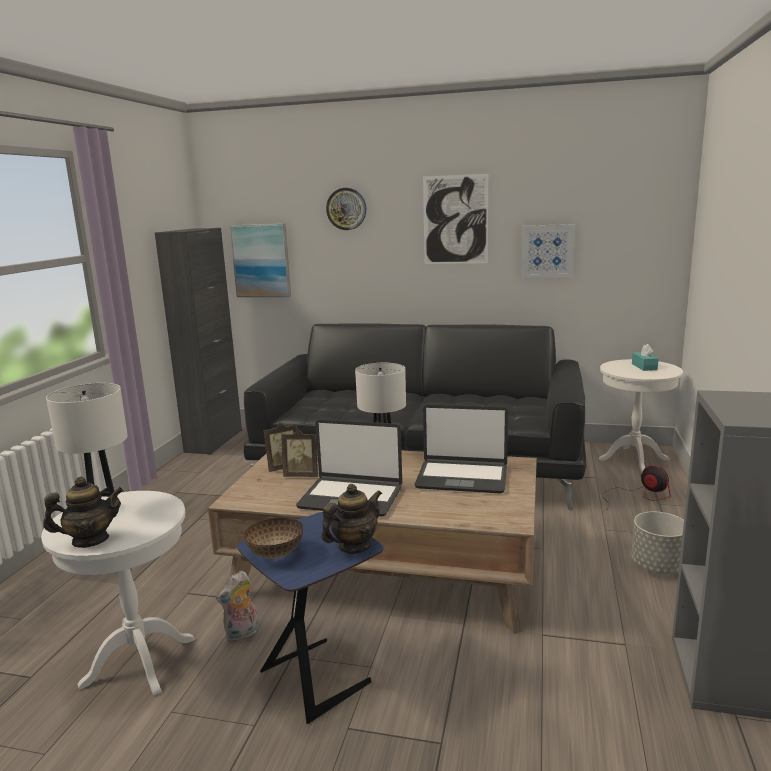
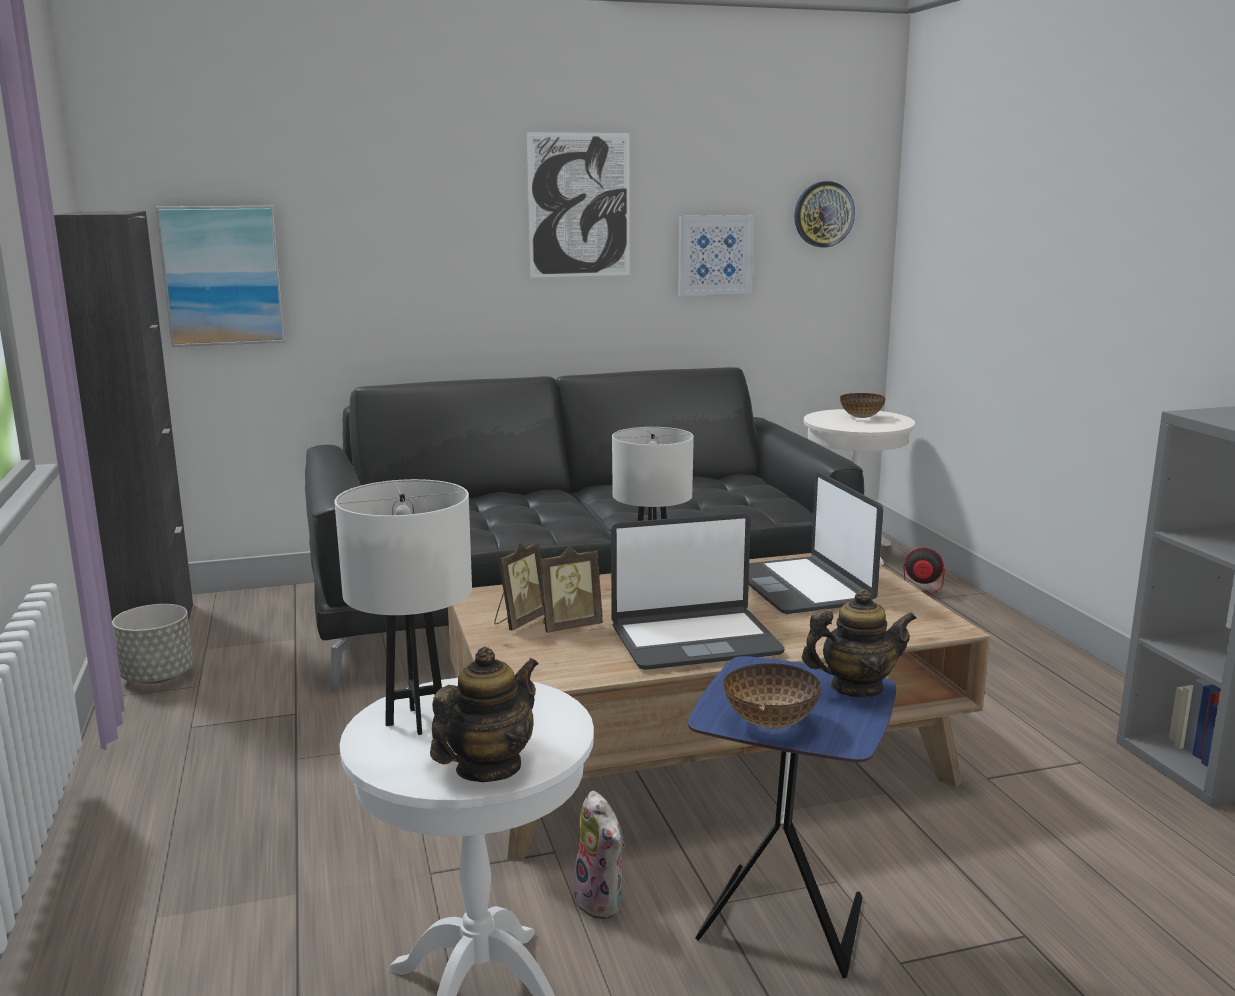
camera: 30 degrees left, 0 degrees up
(242, 634) = (602, 901): plush toy -> plush toy turned 45 degrees counterclockwise
(346, 209) = (392, 182): wall clock -> wall clock (823, 214)
(354, 546) = (856, 688): teapot -> teapot turned 60 degrees clockwise
(462, 477) = (802, 587): laptop -> laptop turned 90 degrees clockwise
(644, 367) = (860, 417): turquoise tissue box -> bowl
(657, 566) = (1015, 669): grey planter -> grey planter (157, 677)

